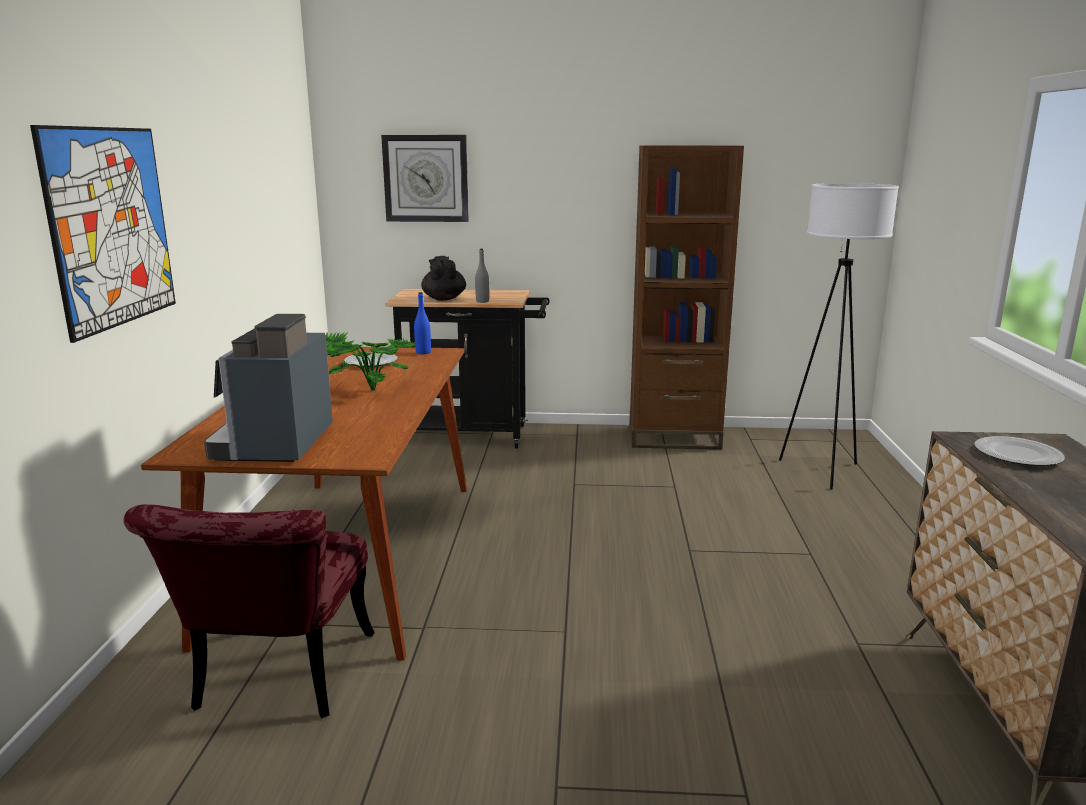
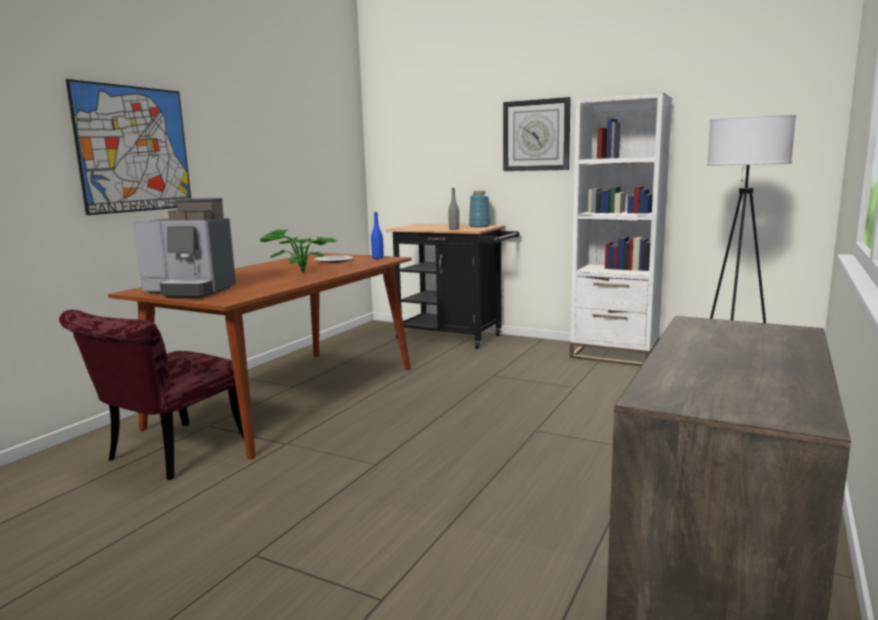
camera: 25 degrees right, 5 degrees down
(276, 445) = (190, 291): coffee machine -> coffee machine turned 105 degrees counterclockwise
(426, 178) = (433, 140): wall clock -> wall clock (536, 135)
(444, 299) = (430, 228): black teapot -> none
(501, 293) = (479, 226): none -> blue vase
(674, 438) = (614, 355): brown bookcase -> white bookcase
(1016, 454) = (727, 335): plate -> none

